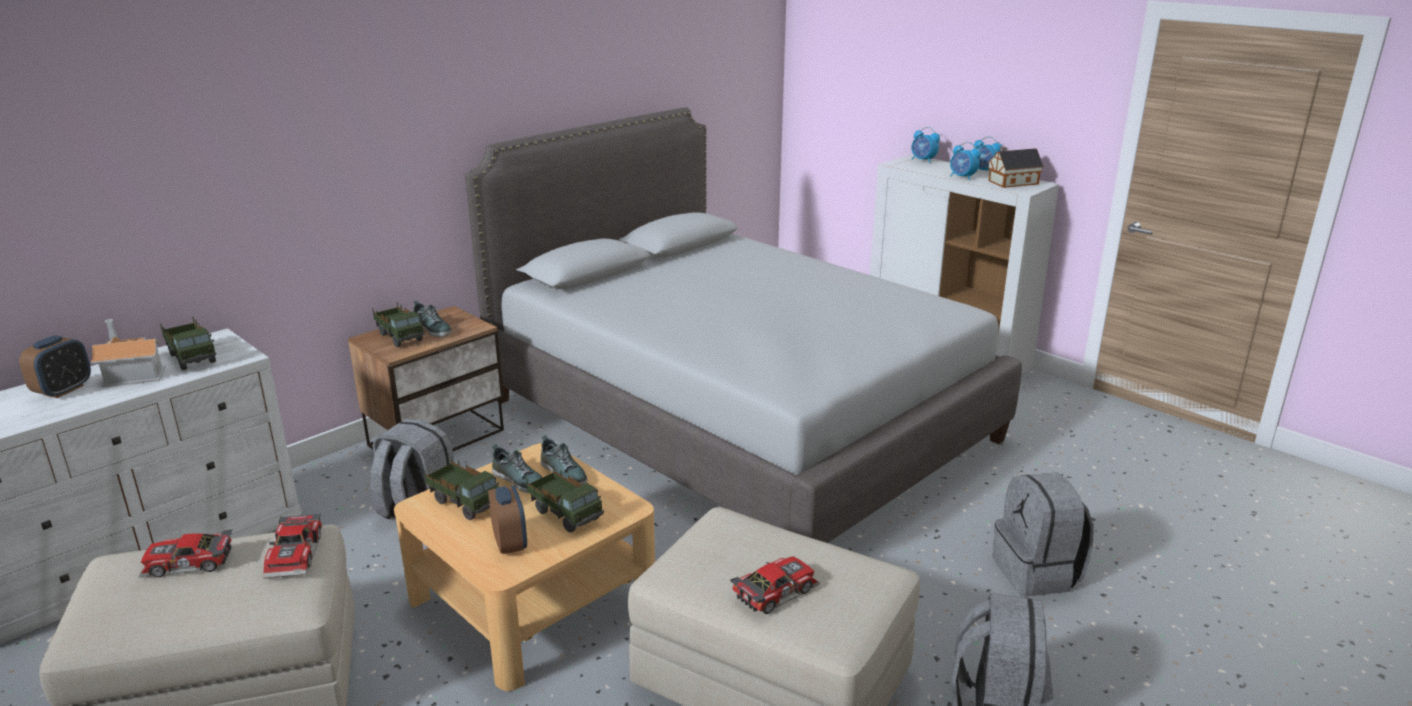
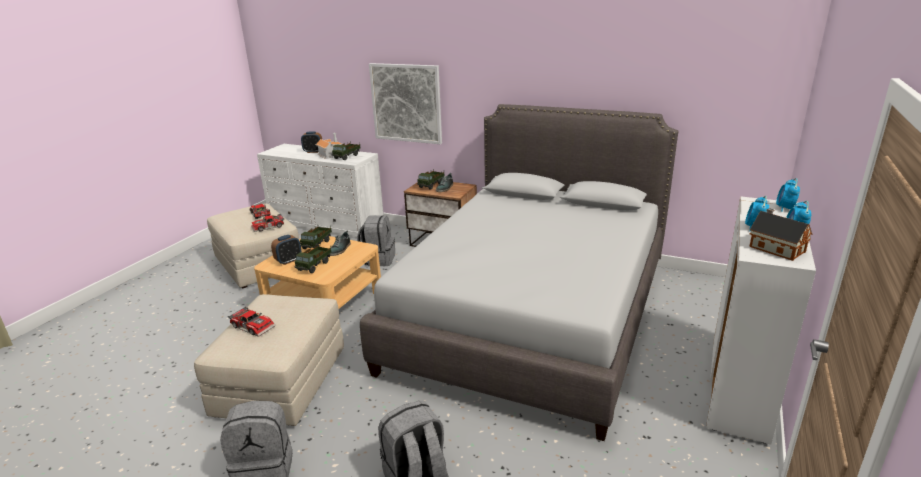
camera: 70 degrees right, 0 degrees up
(284, 193) = (406, 103): none -> picture
(564, 473) = (350, 257): shoe -> none

